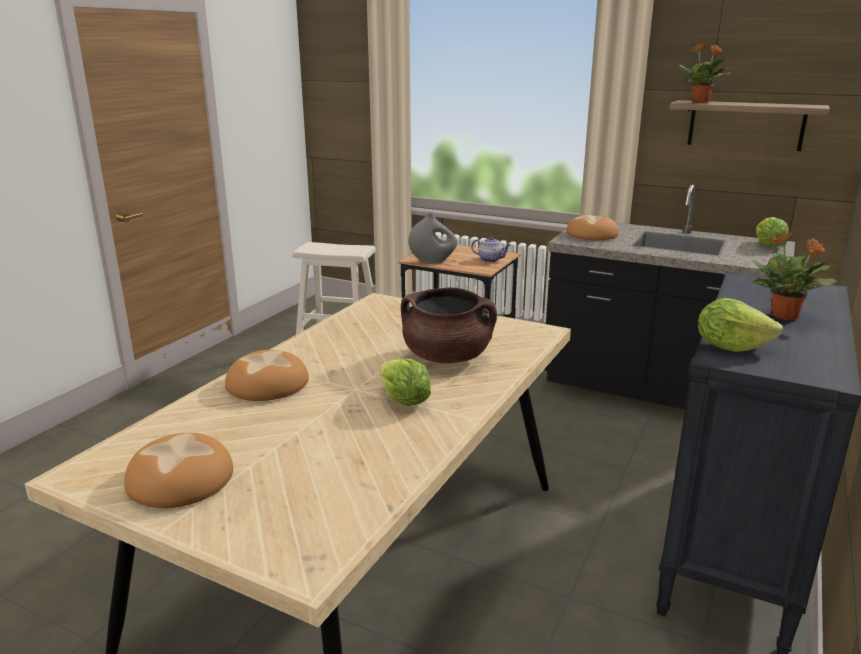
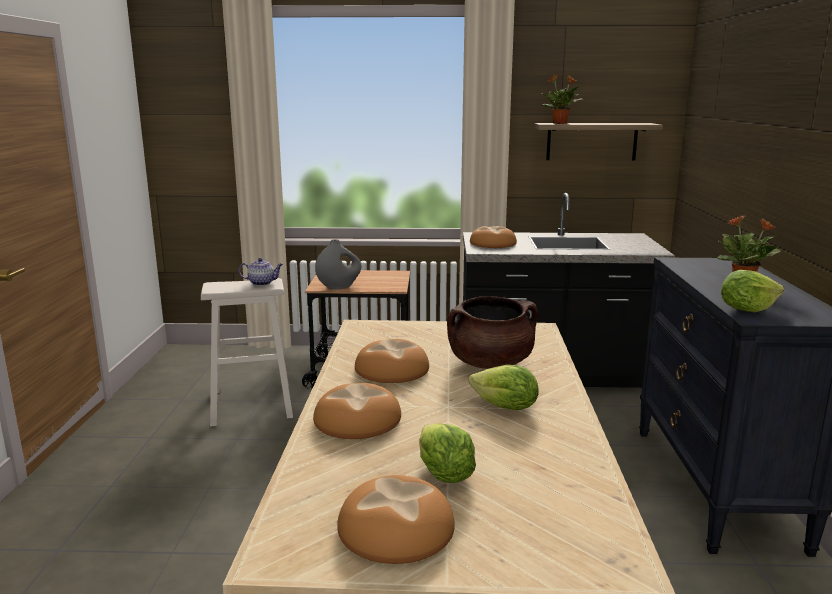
camera: 25 degrees left, 5 degrees down
(351, 345) = (391, 369): none -> bread
(491, 260) = (391, 279): teapot -> teapot (262, 283)
(767, 246) = (631, 238): lettuce -> lettuce (444, 475)

